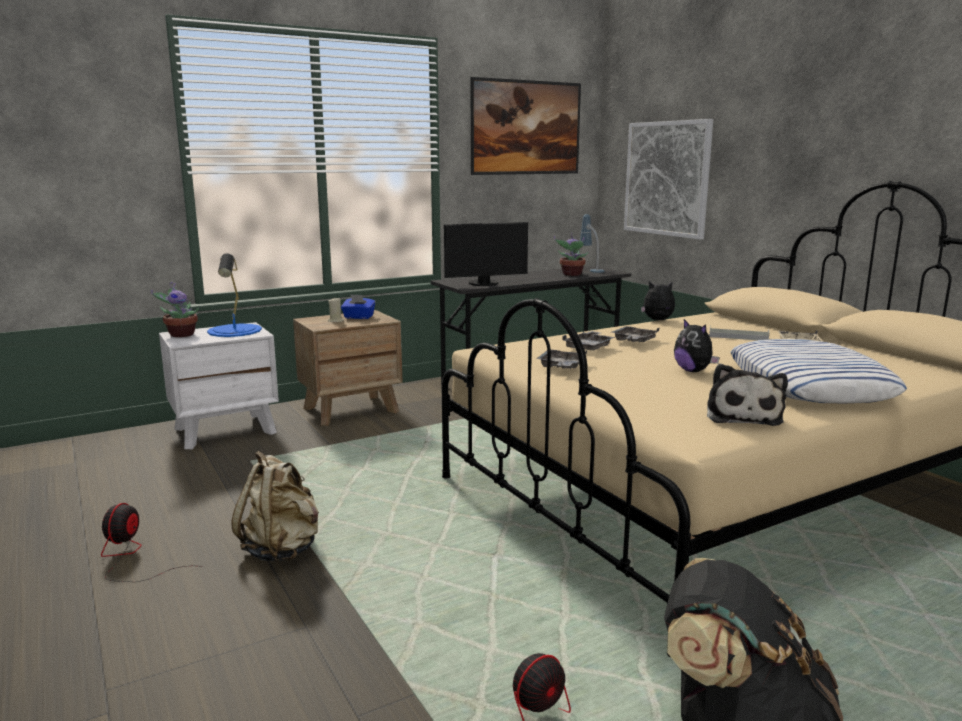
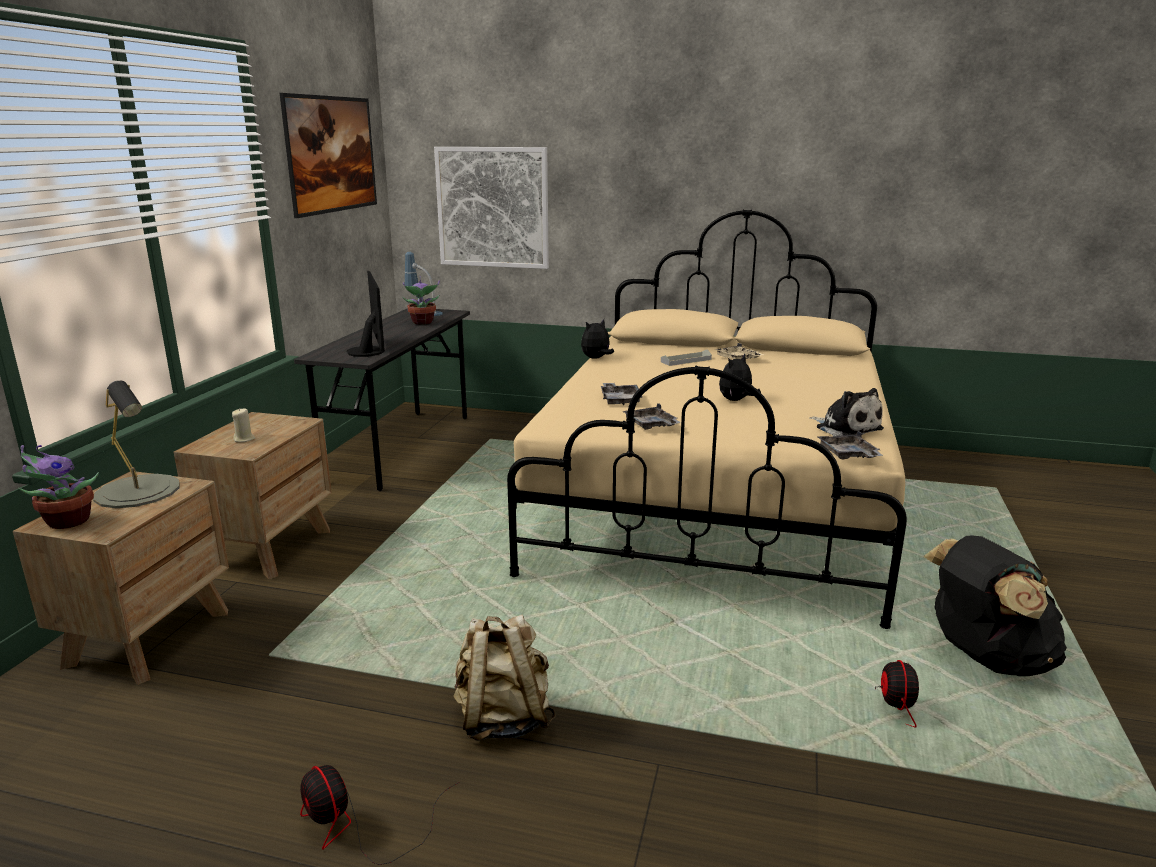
camera: 45 degrees left, 5 degrees up
(226, 430) = (149, 637): white nightstand -> brown nightstand
(235, 330) = (138, 491): blue table lamp -> grey table lamp
(358, 317) = (259, 427): blue tissue box -> none
(484, 284) = (370, 351): monitor -> monitor turned 45 degrees counterclockwise
(633, 341) = (633, 384): grey tray -> grey tray (848, 455)
(693, 371) = (736, 400): plush toy -> plush toy turned 120 degrees clockwise
(809, 384) = (816, 390): pillow -> none

